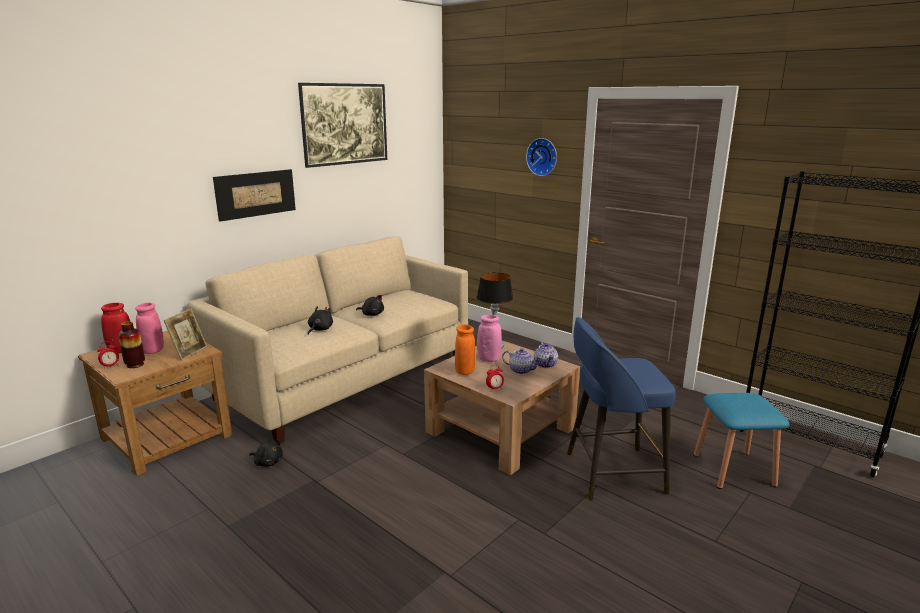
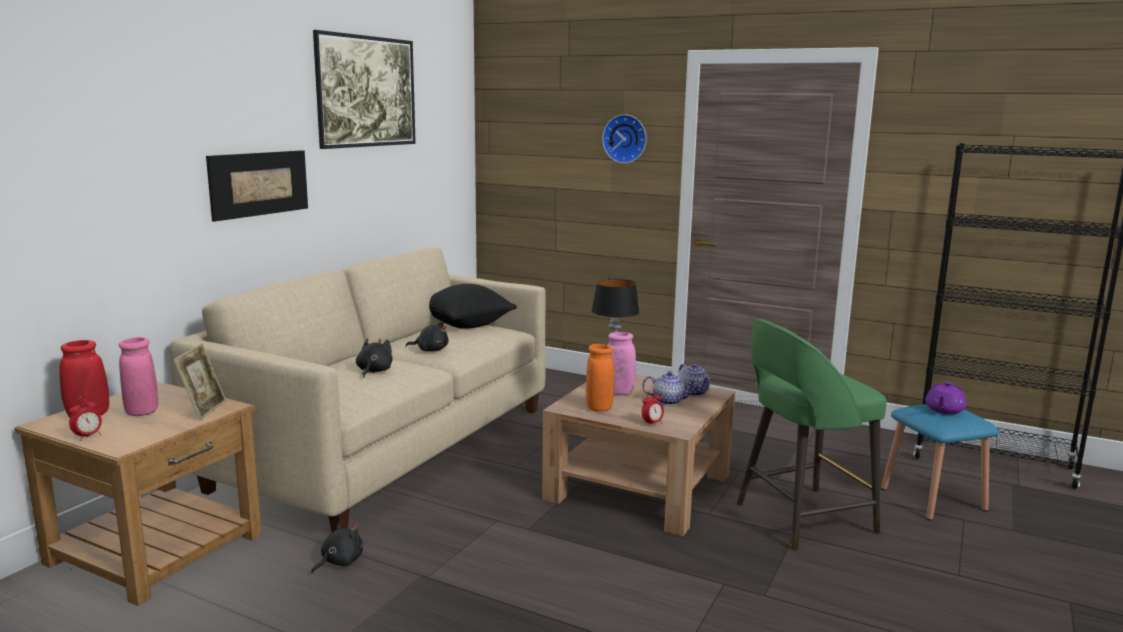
camera: 15 degrees left, 5 degrees down
(135, 365) = (128, 431): vase -> none
(268, 462) = (339, 562): black plush toy -> black plush toy turned 60 degrees counterclockwise
(410, 295) = (466, 325): none -> black pillow
(611, 473) = (801, 518): blue stool -> green stool
(745, 401) = (944, 410): none -> purple teapot

